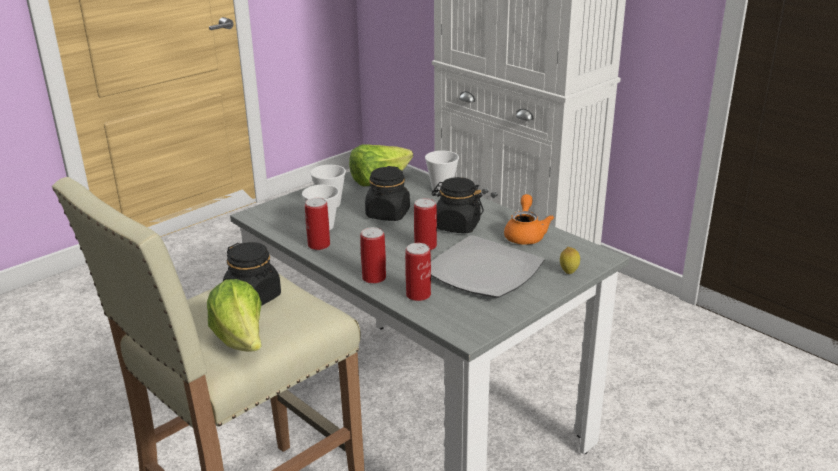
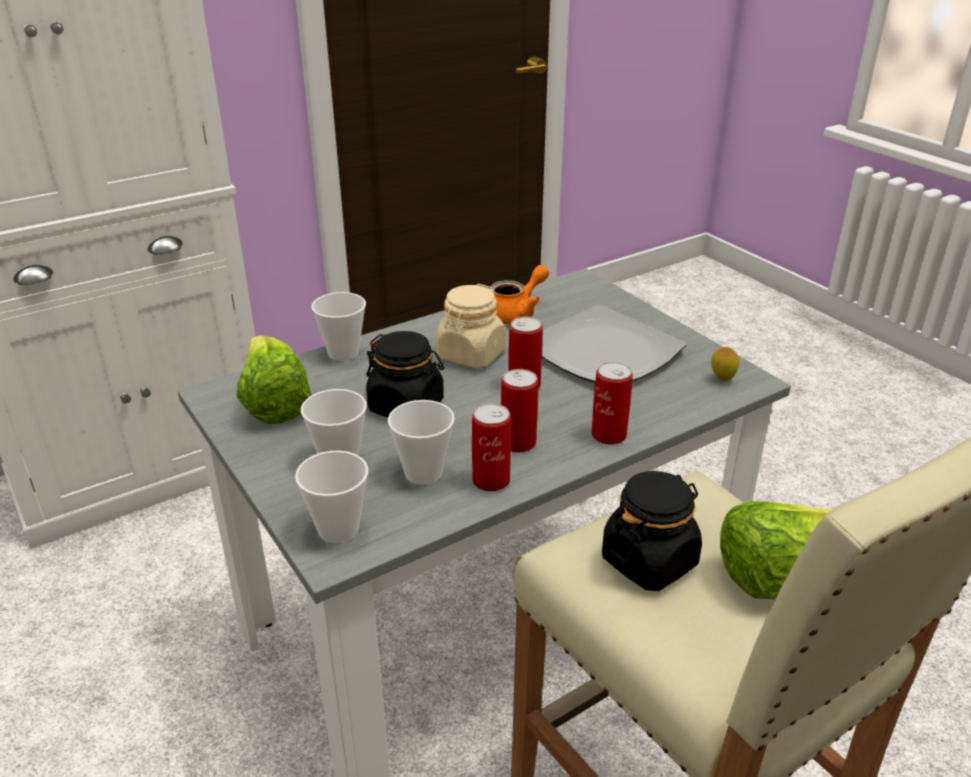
camera: 80 degrees left, 5 degrees up
(273, 212) = (338, 529): none -> cup
(418, 295) = (659, 404): can -> can (518, 442)
(457, 225) = (471, 355): black jar -> beige jar
(525, 235) = (515, 313): orange teapot -> orange teapot turned 120 degrees clockwise
(568, 272) = (614, 303): lemon -> lemon (722, 379)

